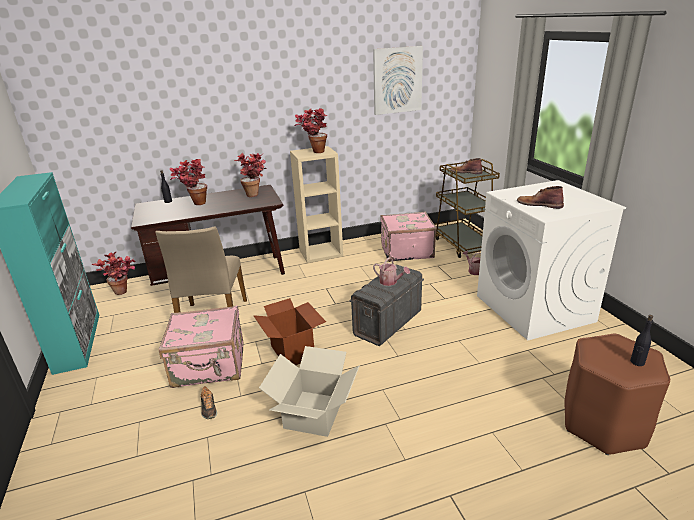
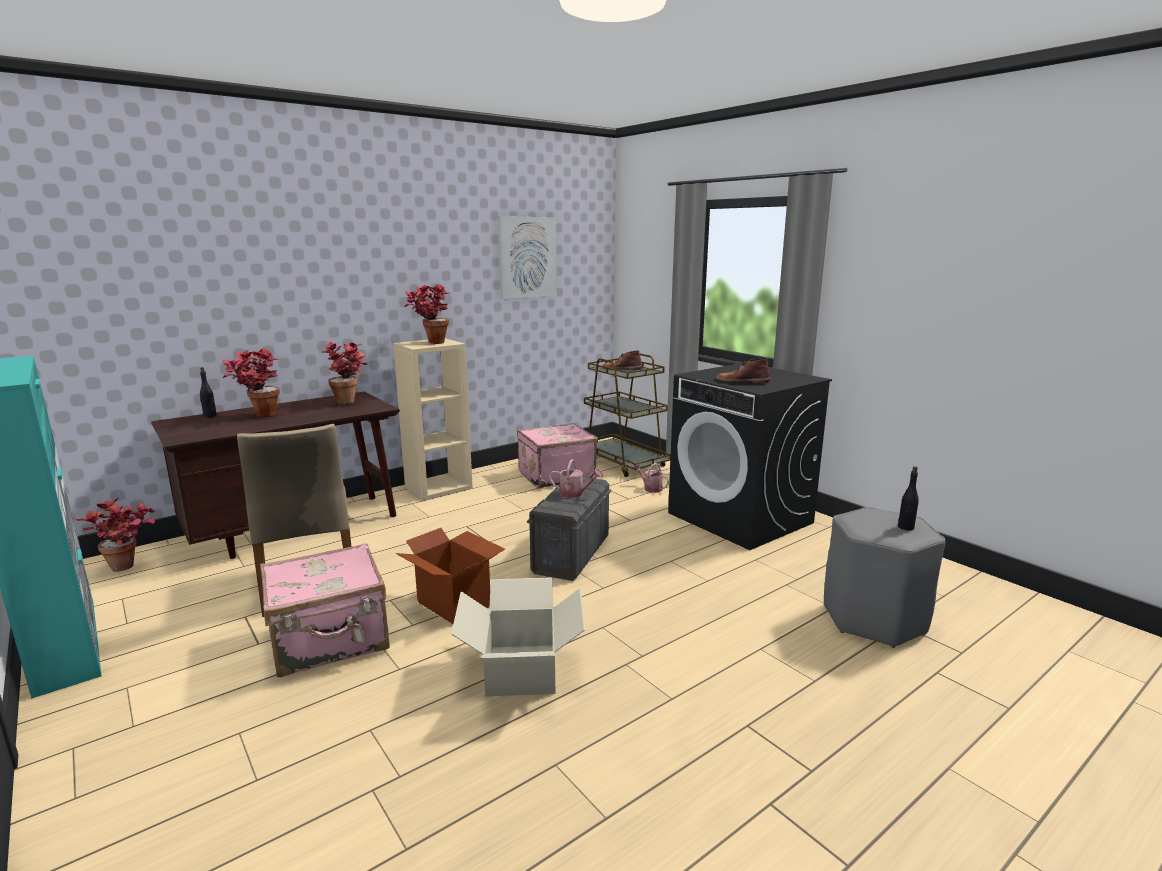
camera: 20 degrees left, 10 degrees down
(208, 408) = (354, 693): shoe -> none
(535, 308) = (741, 518): white washing machine -> black washing machine
(602, 424) = (873, 619): brown stool -> grey stool

